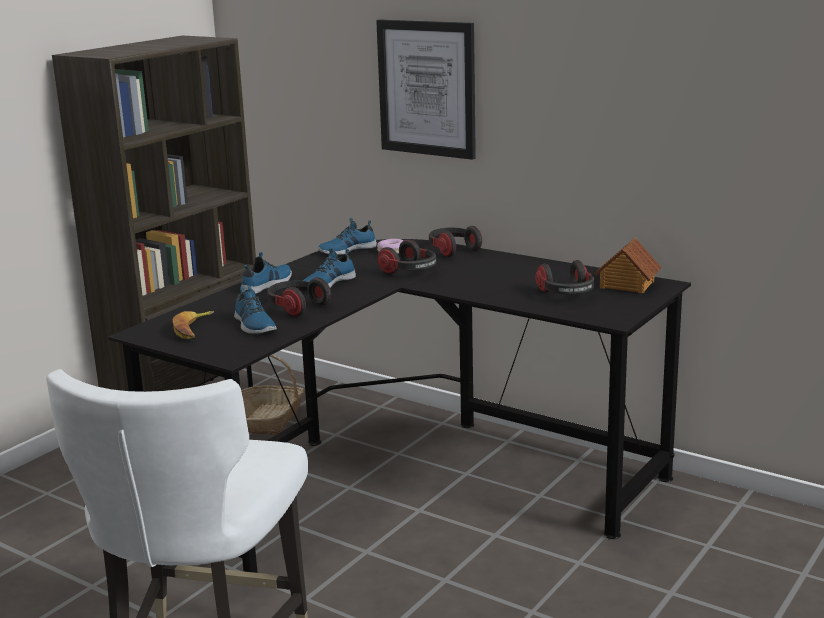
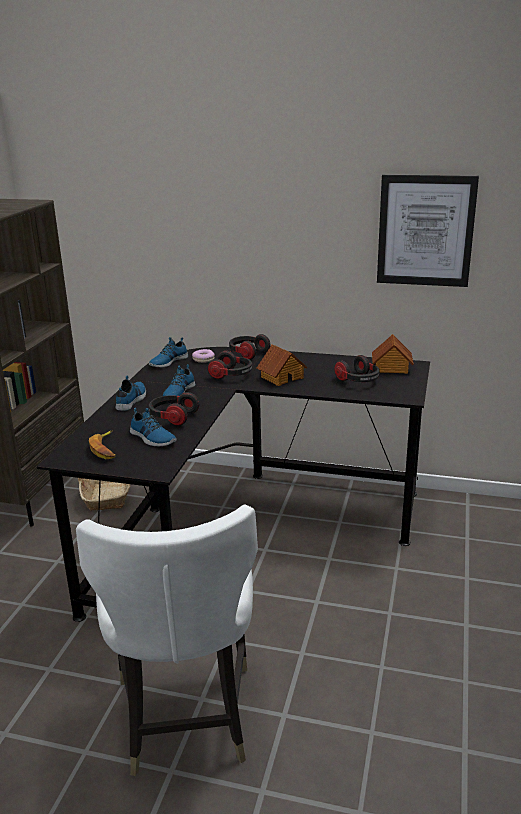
camera: 20 degrees left, 5 degrees up
(427, 88) = (216, 233): picture -> picture (425, 231)
(469, 280) = (281, 377): none -> toy house

